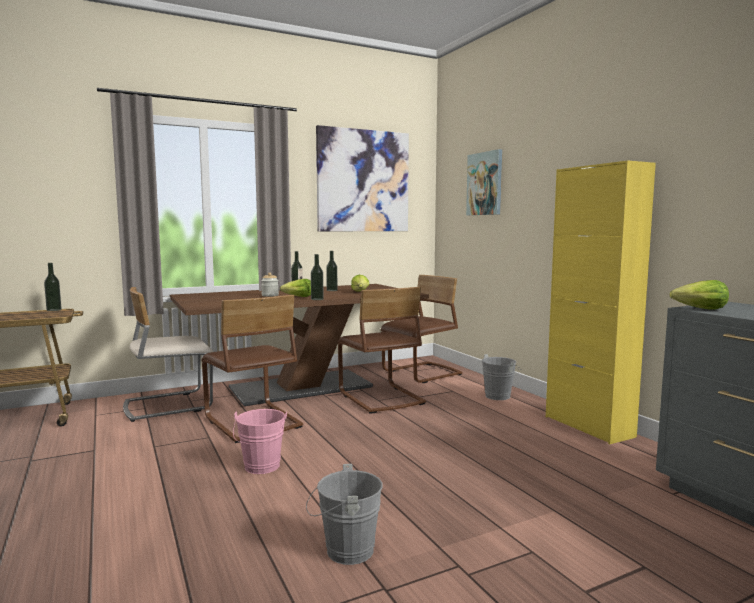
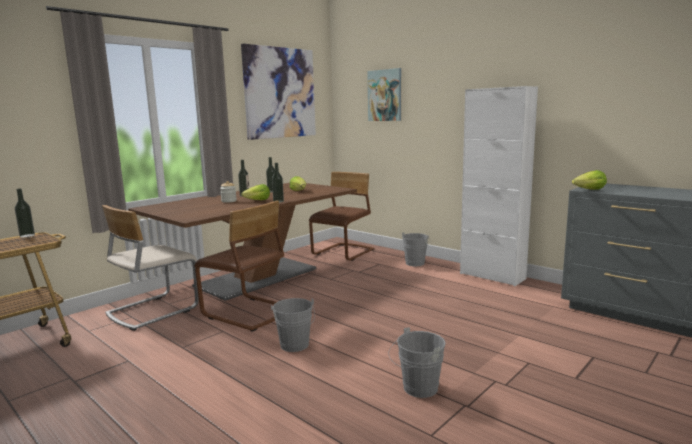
camera: 20 degrees left, 5 degrees up
(261, 468) = (295, 346): pink bucket -> grey bucket
(380, 398) = (331, 277): brown chair -> none
(588, 426) = (492, 276): yellow cabinet -> white cabinet

